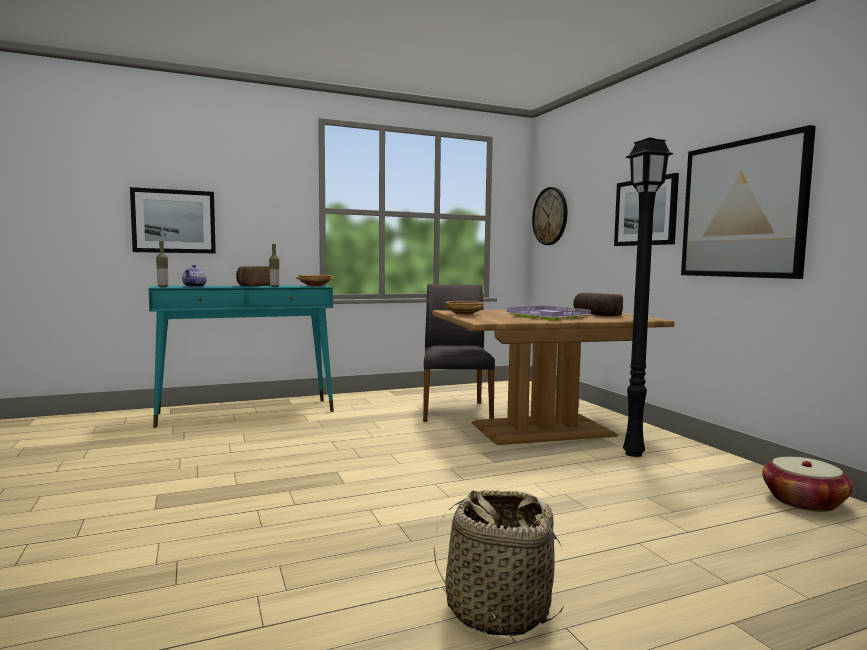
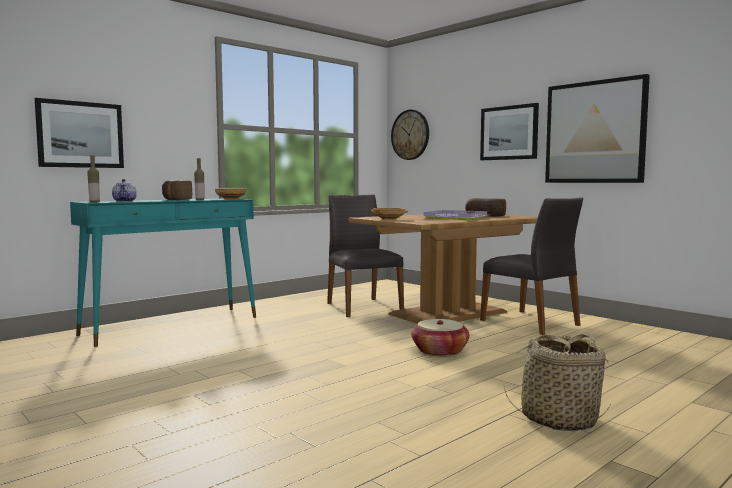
camera: 20 degrees left, 0 degrees up
(633, 454) = (531, 322): black floor lamp -> grey chair
(804, 502) = (662, 337): basket -> basket (440, 351)

